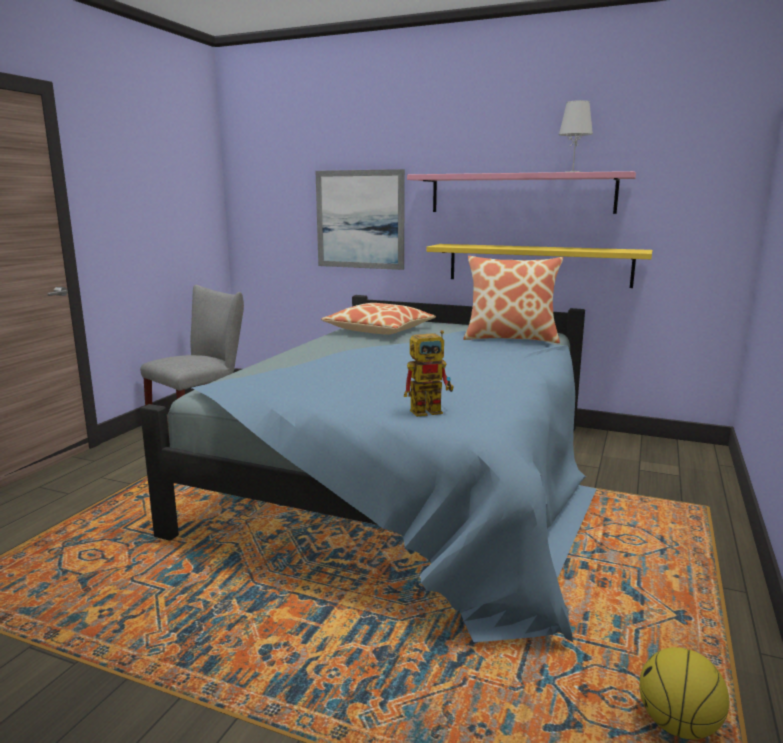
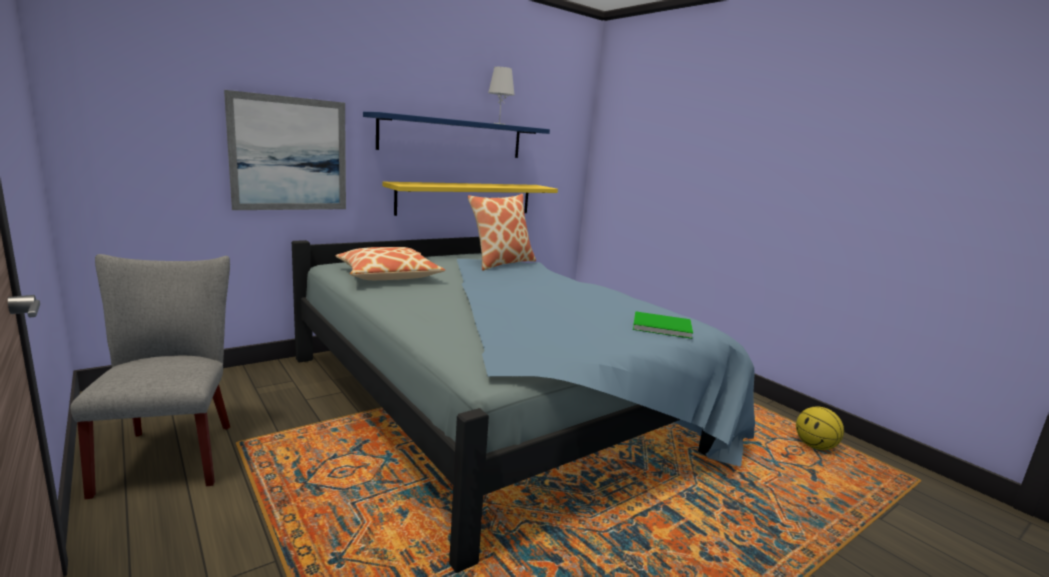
camera: 60 degrees left, 0 degrees up
(431, 410) = (660, 326): toy robot -> green book
(521, 193) = (453, 137): pink shelf -> blue shelf

